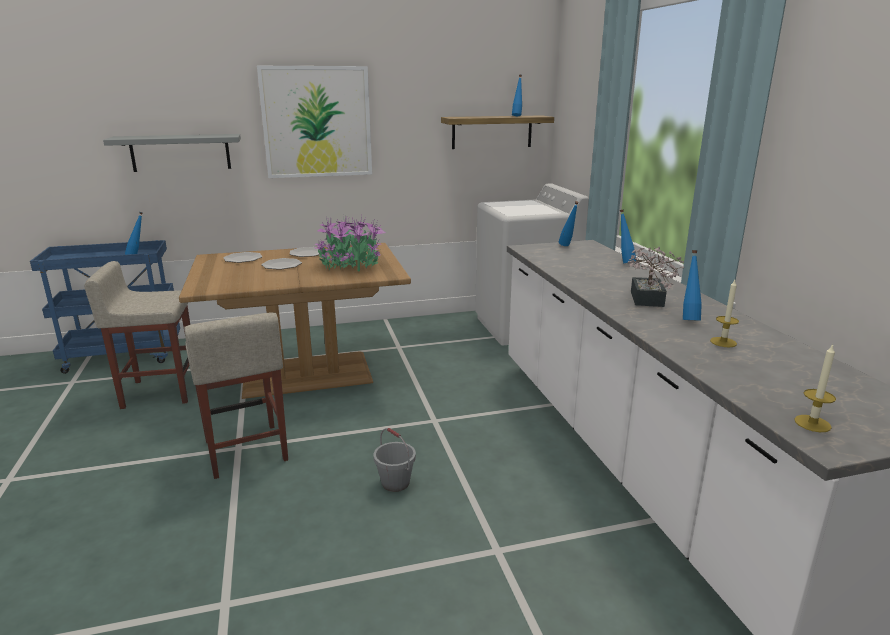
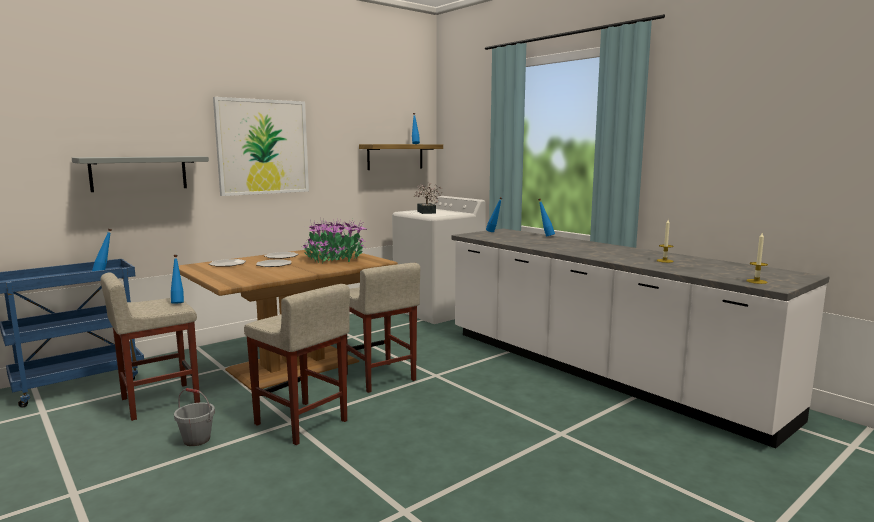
camera: 25 degrees left, 10 degrees down
(373, 409) = (379, 377): none -> beige stool
(396, 483) = (450, 415): grey bucket -> grey bucket (197, 440)
(647, 301) = (593, 250): potted plant -> potted plant (426, 212)
(688, 319) = (630, 254): blue bottle -> blue bottle (178, 302)

